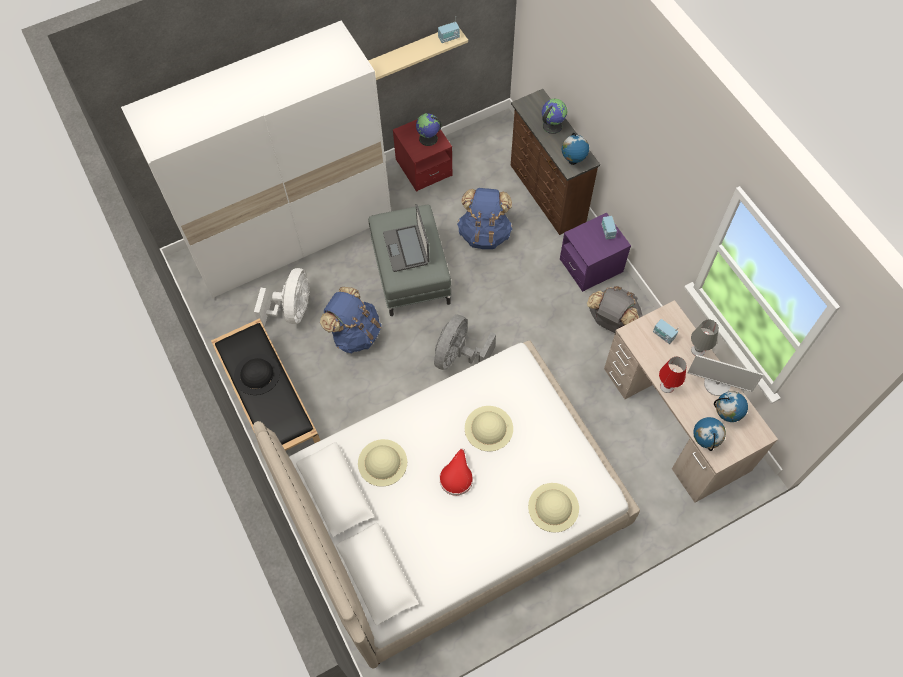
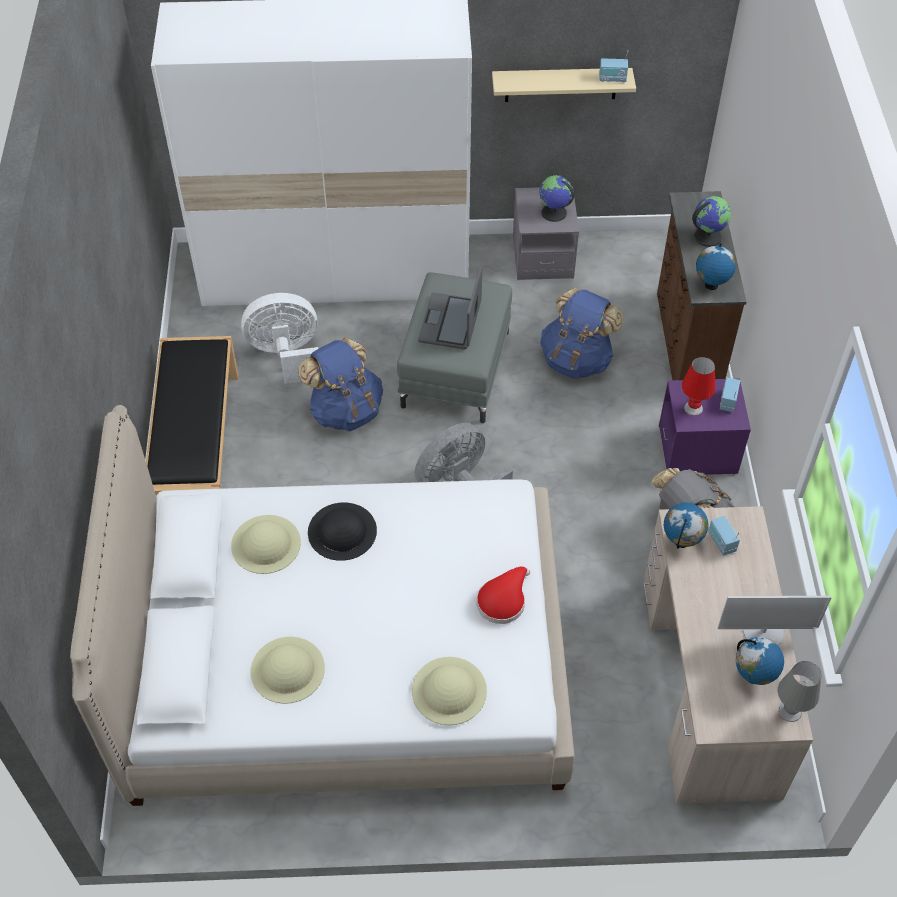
camera: 25 degrees right, 10 degrees down
(257, 374) = (188, 393): black hat -> black hat (342, 531)
(292, 310) = (286, 355): white fan -> white fan turned 135 degrees counterclockwise
(423, 167) = (542, 257): red nightstand -> grey nightstand
(456, 476) = (347, 599): red hat -> red hat (503, 600)
(489, 428) = (423, 561): beige hat -> beige hat (287, 669)
(666, 386) = (689, 606): red table lamp -> red table lamp (693, 408)
(698, 350) = (760, 580): grey table lamp -> grey table lamp (790, 711)
(704, 441) = (702, 696): globe -> globe (681, 542)
(717, 384) = (763, 632): monitor -> monitor turned 45 degrees counterclockwise

